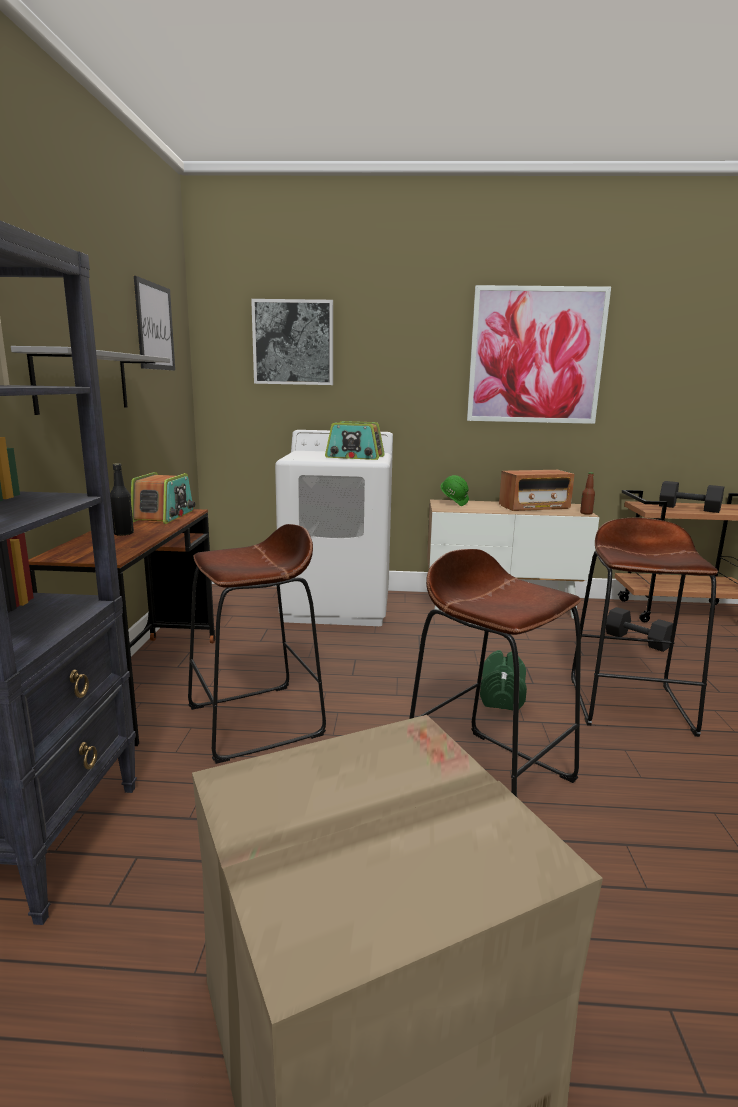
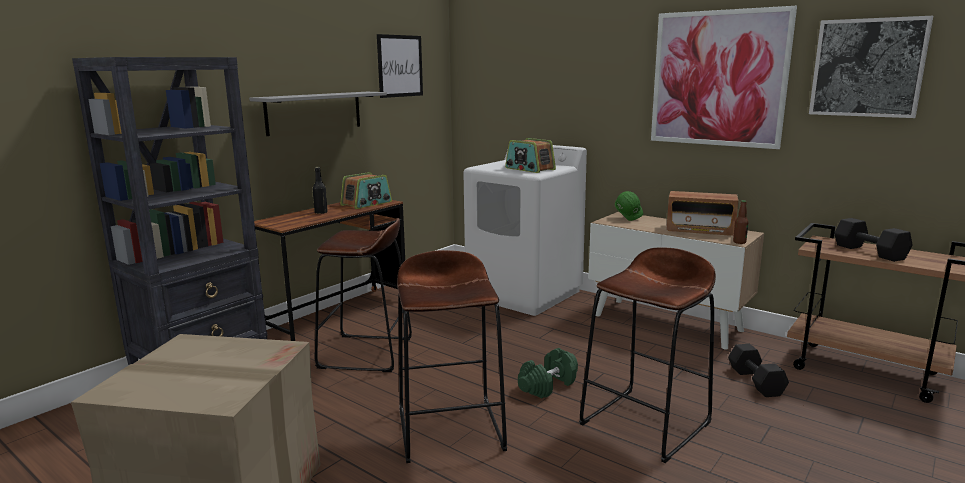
camera: 35 degrees right, 0 degrees up
(293, 342) = (516, 70): picture -> picture (867, 68)

